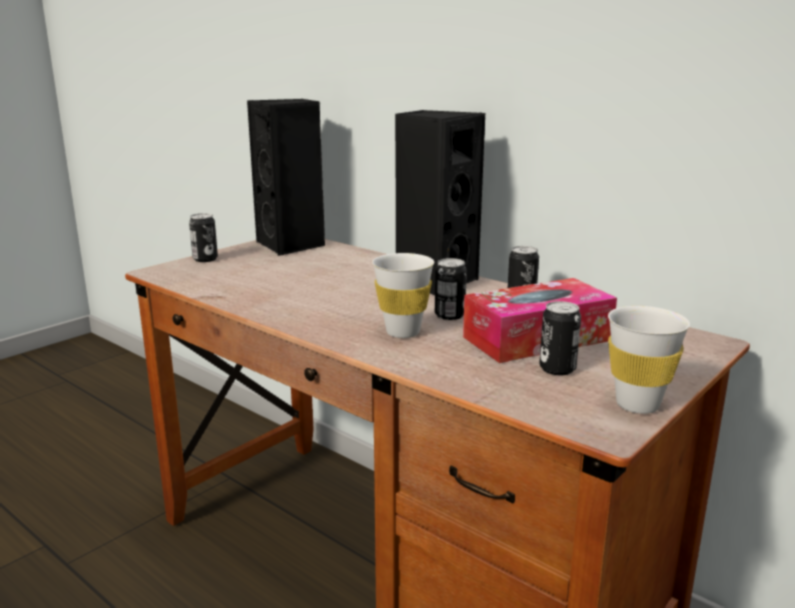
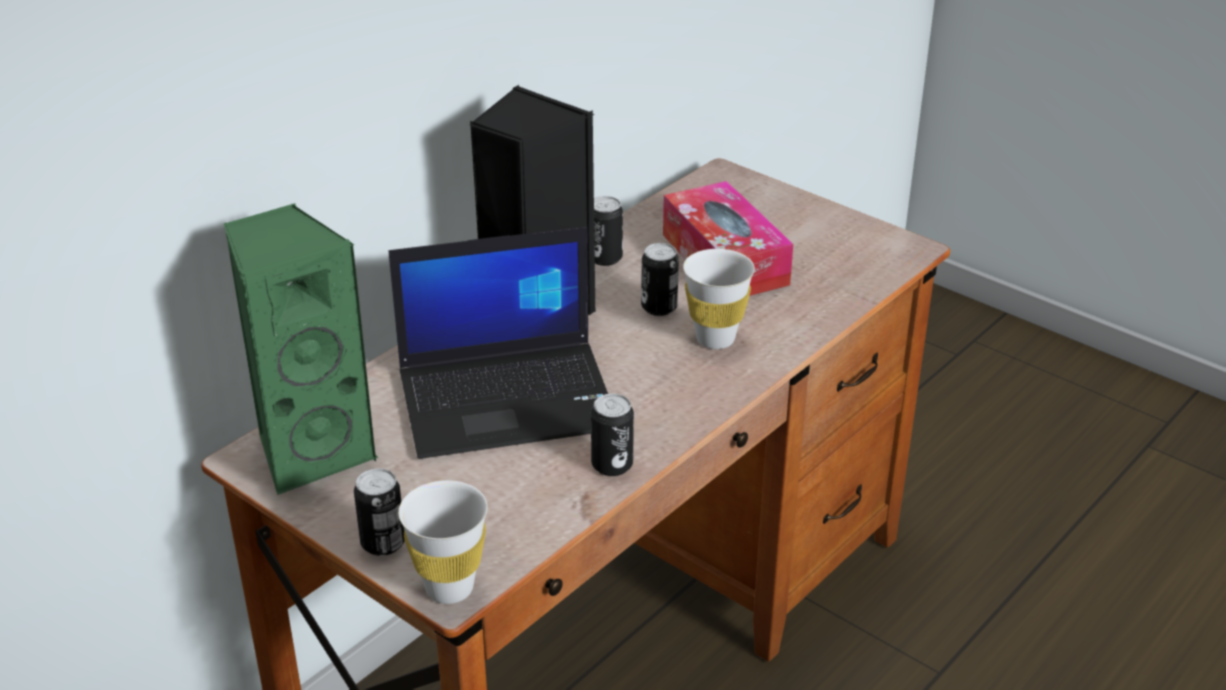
camera: 90 degrees left, 15 degrees up
(292, 245) = (311, 451): black speaker -> green speaker
(332, 278) = (509, 398): none -> laptop
(557, 369) = (798, 256): can -> can (612, 465)
(637, 405) = (863, 229): white cup -> white cup (449, 588)

